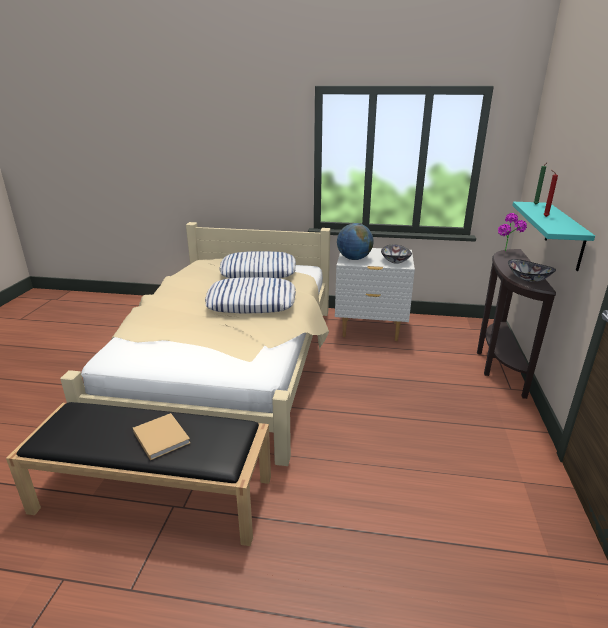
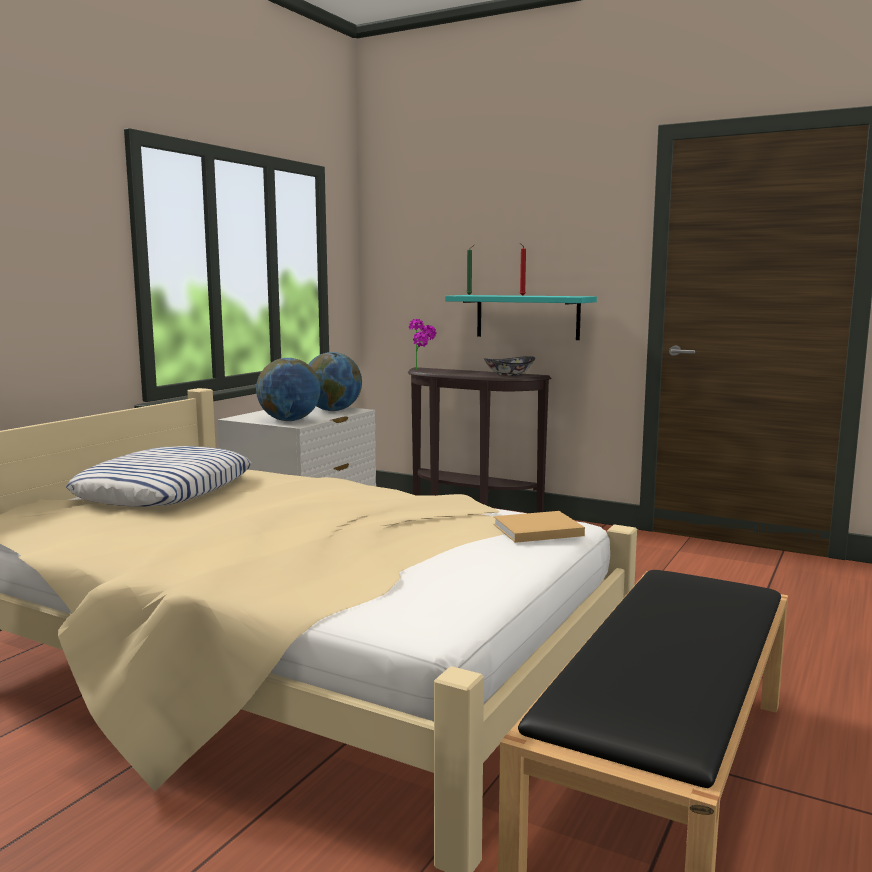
camera: 70 degrees left, 15 degrees down
(160, 436) = (687, 623): beige book -> beige book (535, 530)
(252, 302) = (314, 503): pillow -> none
(396, 261) = (333, 410): bowl -> globe

